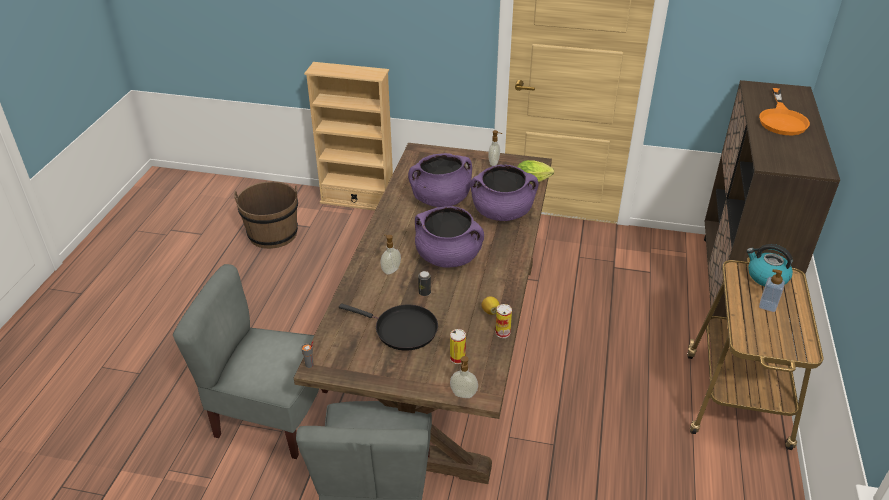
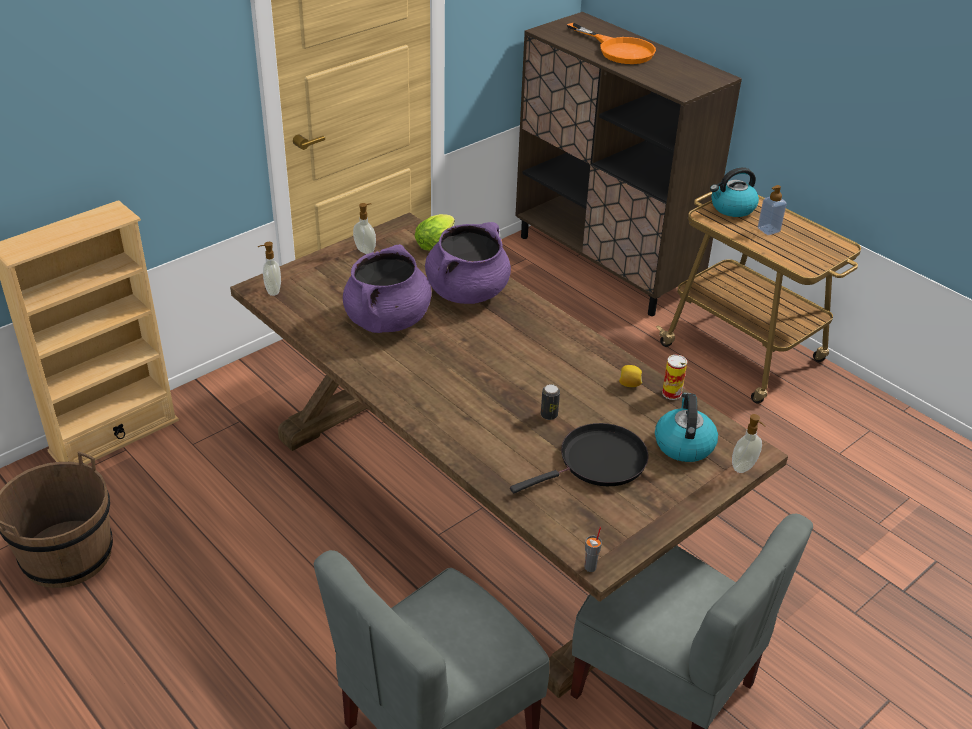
camera: 55 degrees left, 0 degrees up
(390, 270) = (479, 421): soap dispenser -> soap dispenser (272, 290)
(448, 257) = (504, 367): purple cooking pot -> none
(457, 358) = (683, 444): can -> kettle

